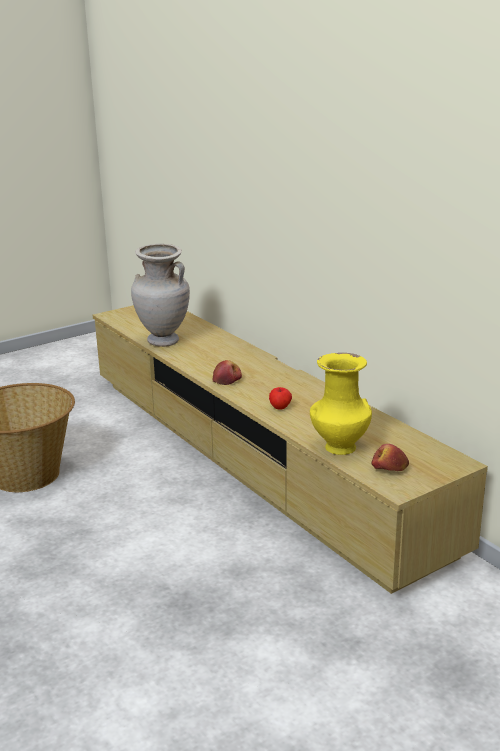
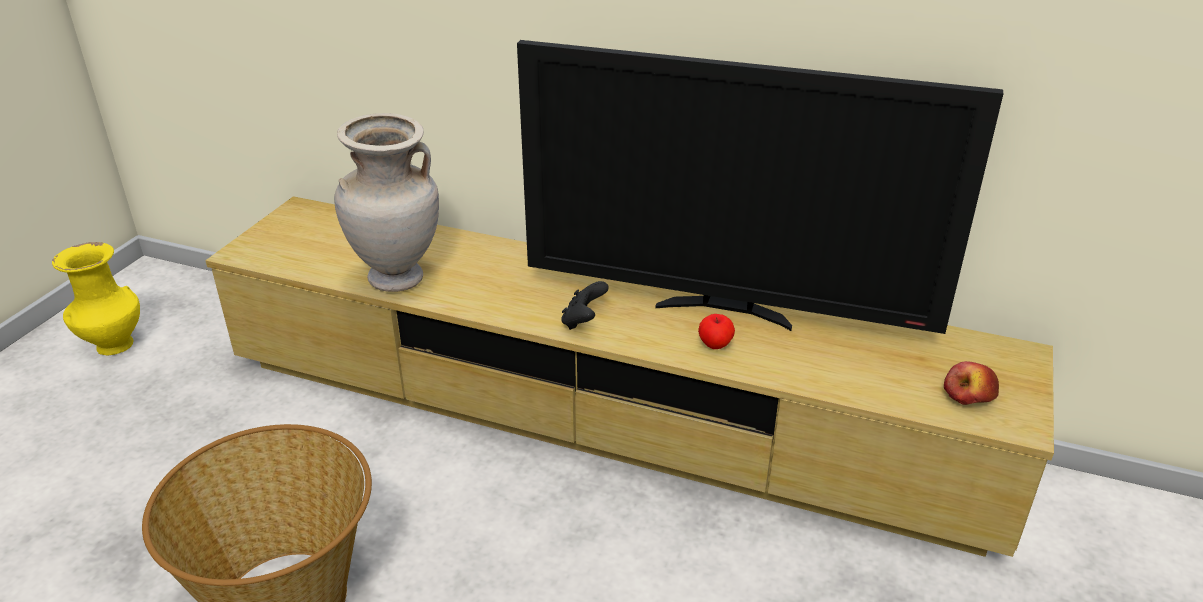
camera: 35 degrees left, 10 degrees up
(227, 380) = (583, 321): apple -> black game controller
(309, 396) = (726, 310): none -> television
(339, 448) = (873, 386): yellow vase -> yellow vase (113, 346)

